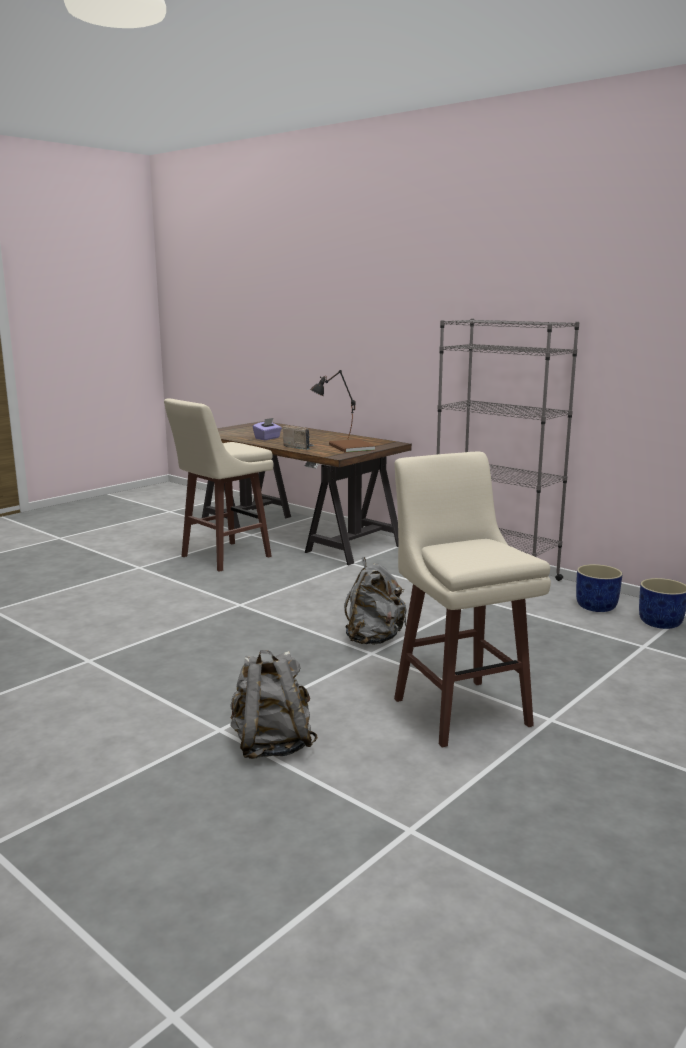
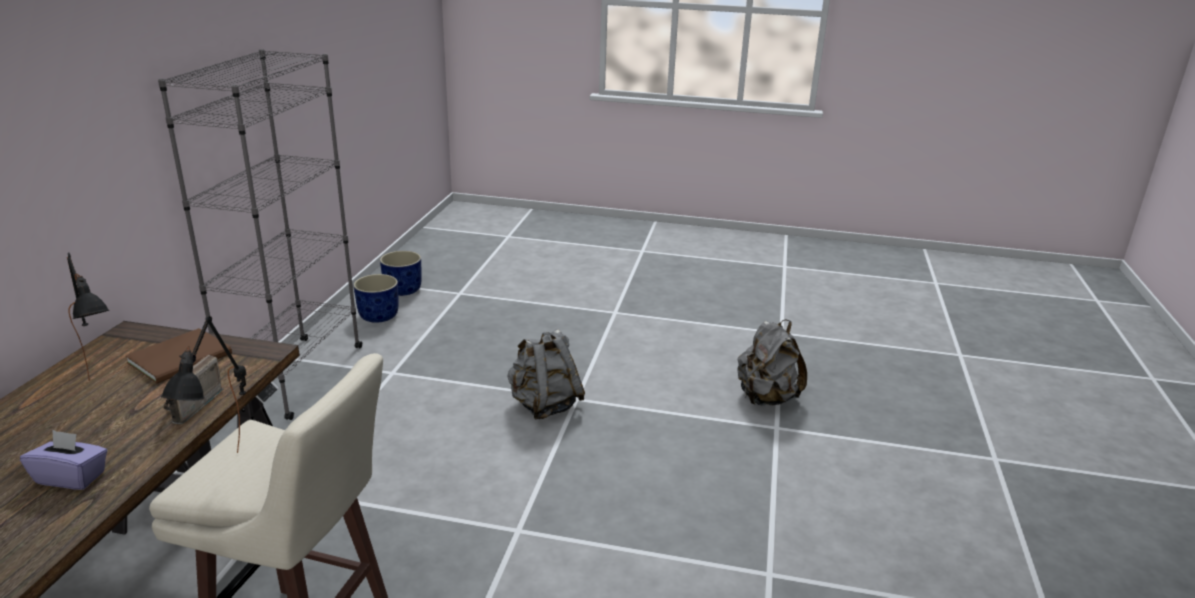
camera: 120 degrees left, 10 degrees up
(225, 444) = (229, 476): none -> black table lamp
(460, 710) = (636, 342): beige stool -> none

